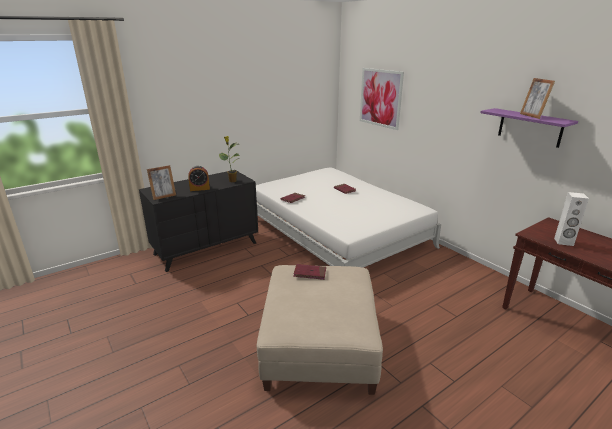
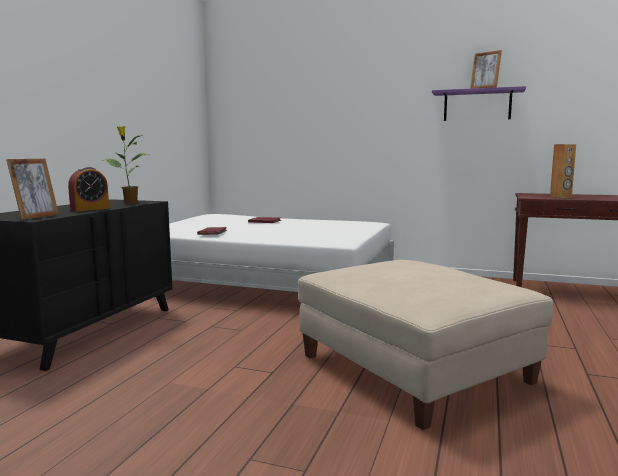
camera: 35 degrees left, 15 degrees down
(310, 273) = (364, 268): red book -> none
(380, 98) = (278, 109): picture -> none
(563, 242) = (561, 197): white speaker -> brown speaker

